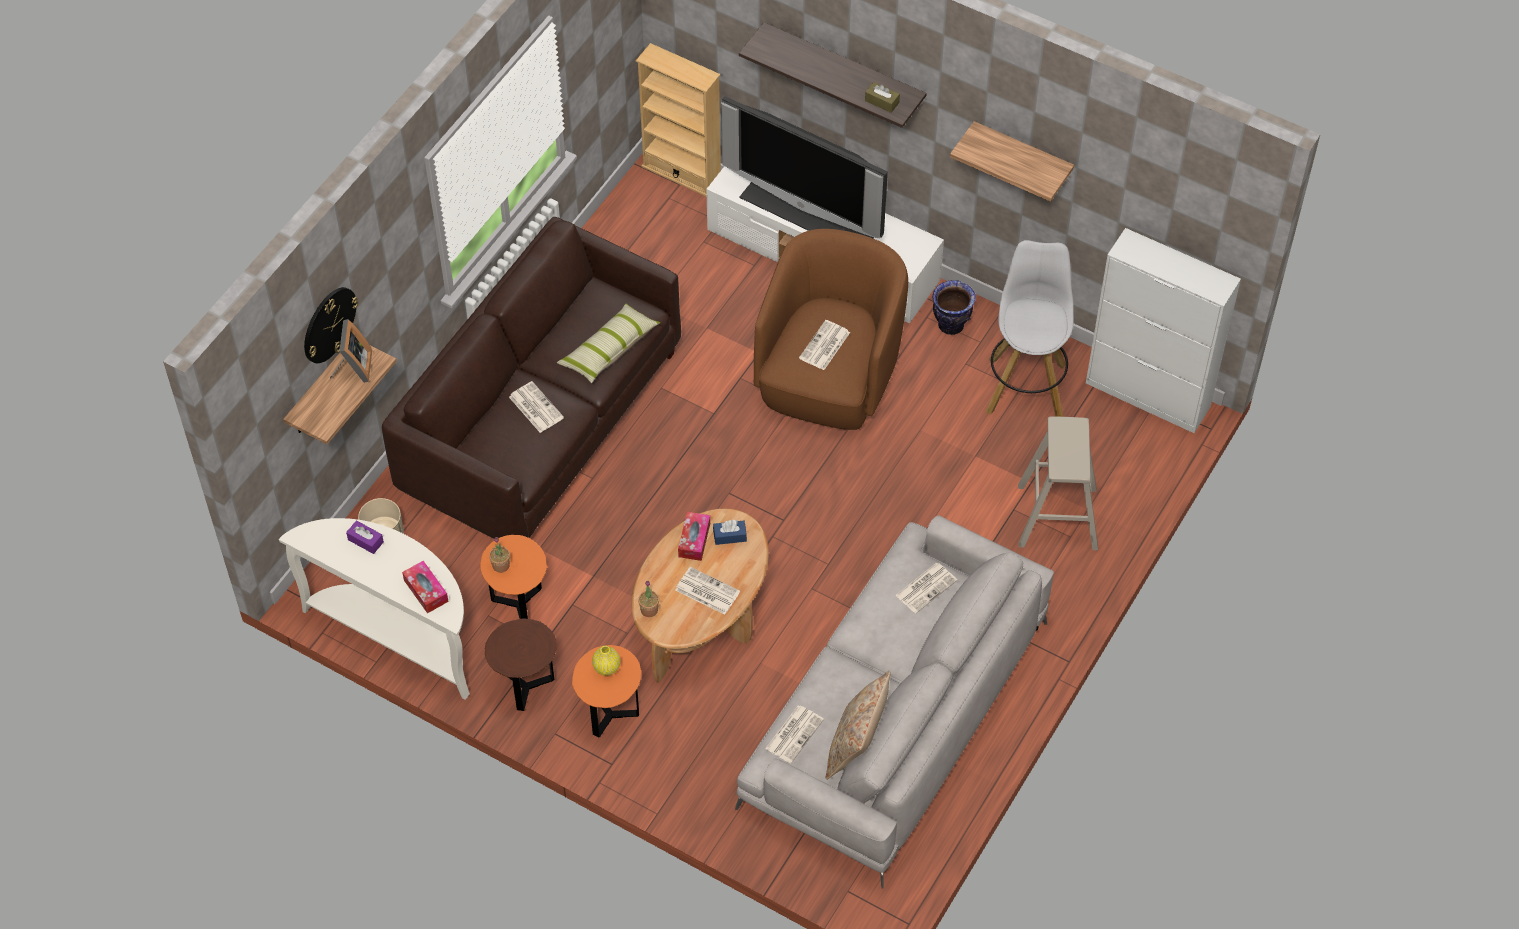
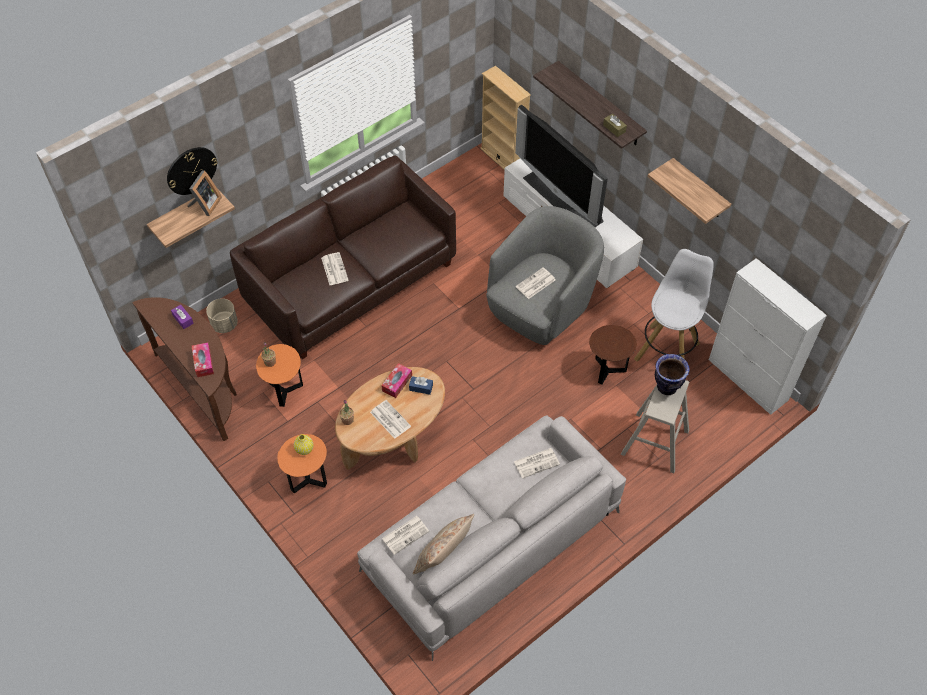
camera: 20 degrees right, 0 degrees up
(399, 635) = (204, 387): white console table -> brown console table
(526, 687) = (264, 445): brown side table -> brown side table (607, 371)
(609, 350) = (397, 247): pillow -> none
(829, 377) = (541, 307): brown armchair -> grey armchair
(950, 325) = (633, 297): vase -> vase (666, 387)

